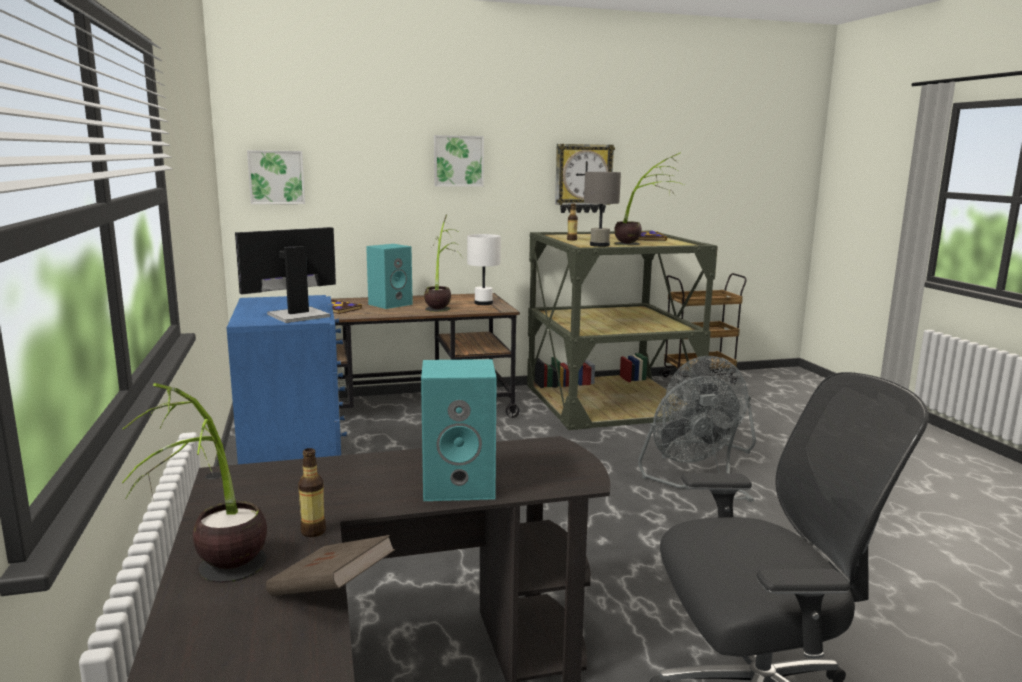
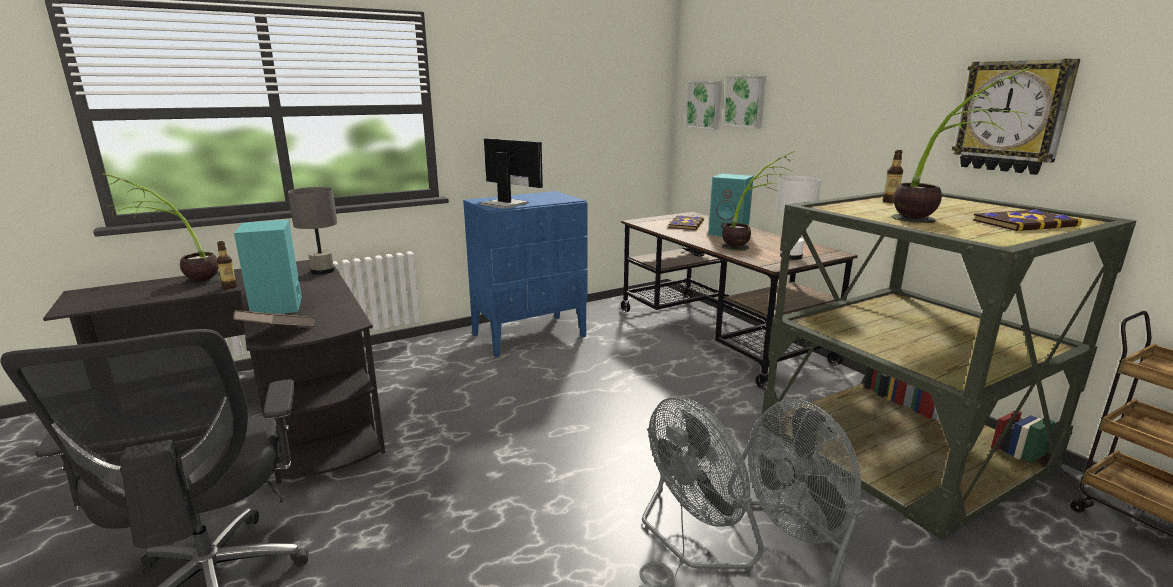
camera: 75 degrees right, 5 degrees up
(331, 591) = (158, 299): brown book -> brown book (278, 333)
(458, 161) = (844, 89): picture -> picture (745, 101)
(599, 245) = (858, 211): grey table lamp -> grey table lamp (322, 271)

